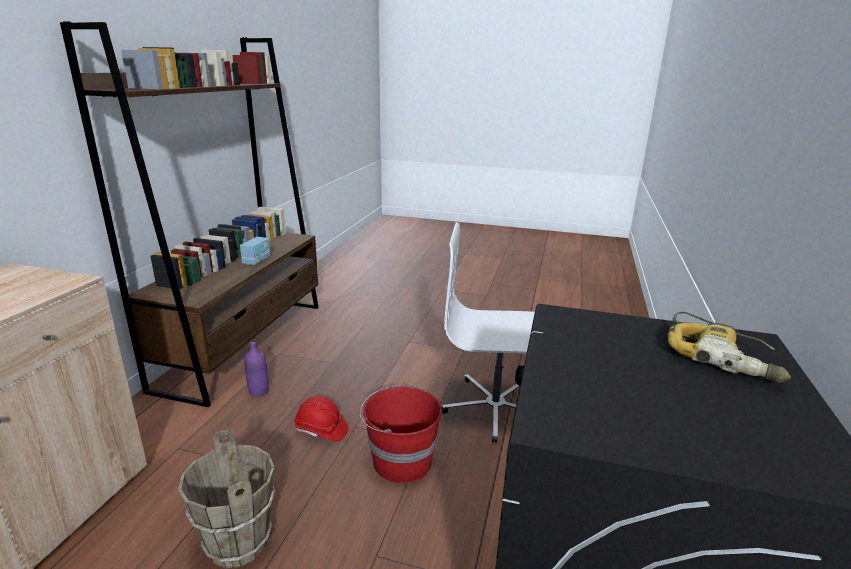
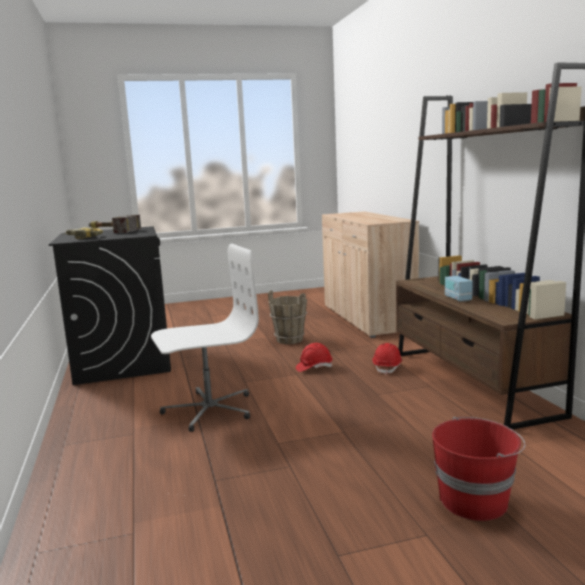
camera: 150 degrees right, 10 degrees down
(258, 391) = (388, 367): purple bottle -> red hard hat
(401, 461) = (249, 372): red bucket -> red bucket (475, 500)
(661, 412) = (111, 231): none -> hammer

